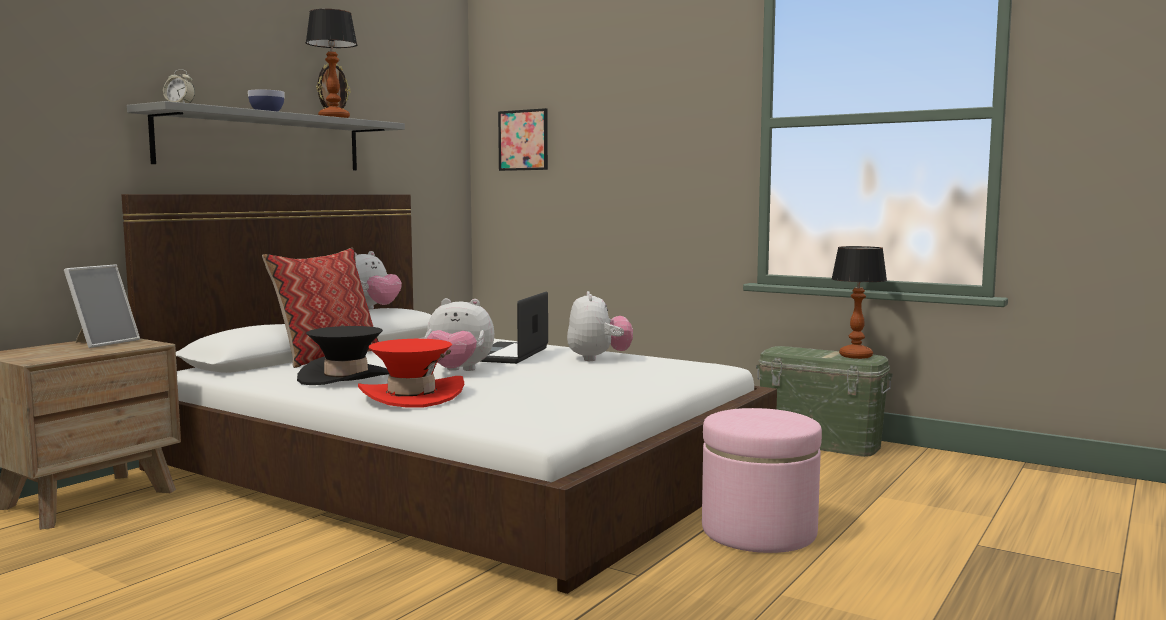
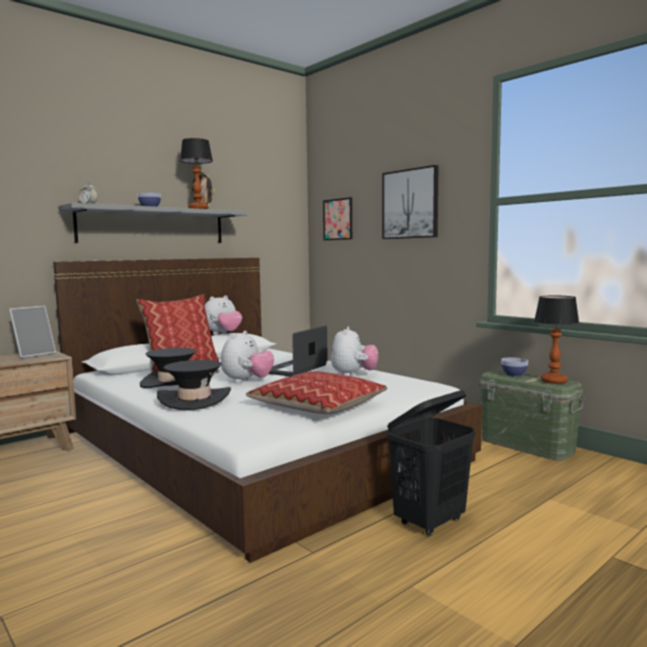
camera: 15 degrees right, 0 degrees up
(411, 396) = (194, 400): red hat -> black hat
(458, 371) = (247, 381): plush toy -> plush toy turned 90 degrees counterclockwise
(593, 394) = (318, 406): none -> pillow
(642, 121) = (410, 204): none -> picture
(758, 531) = (430, 522): pink ottoman -> black laundry basket
(802, 351) = (514, 374): none -> bowl

